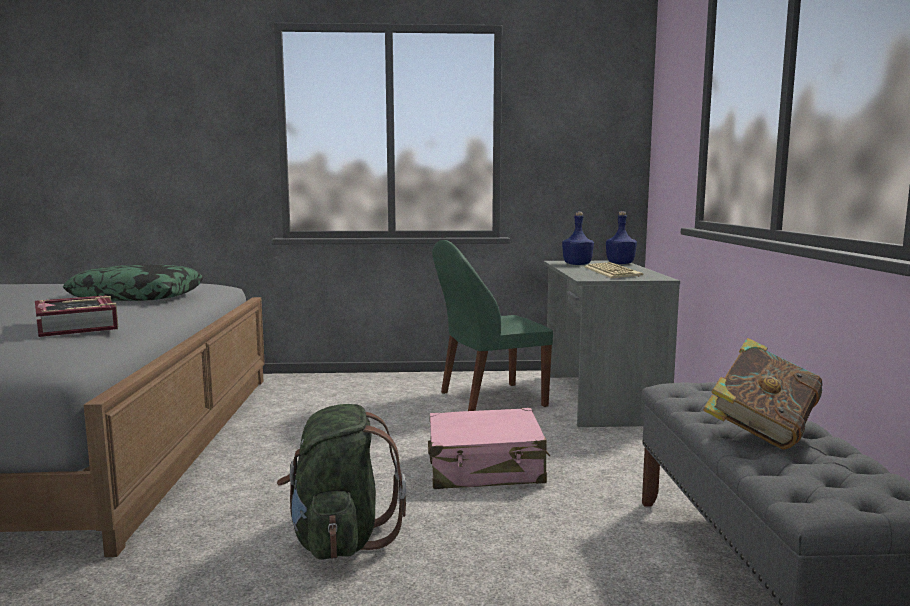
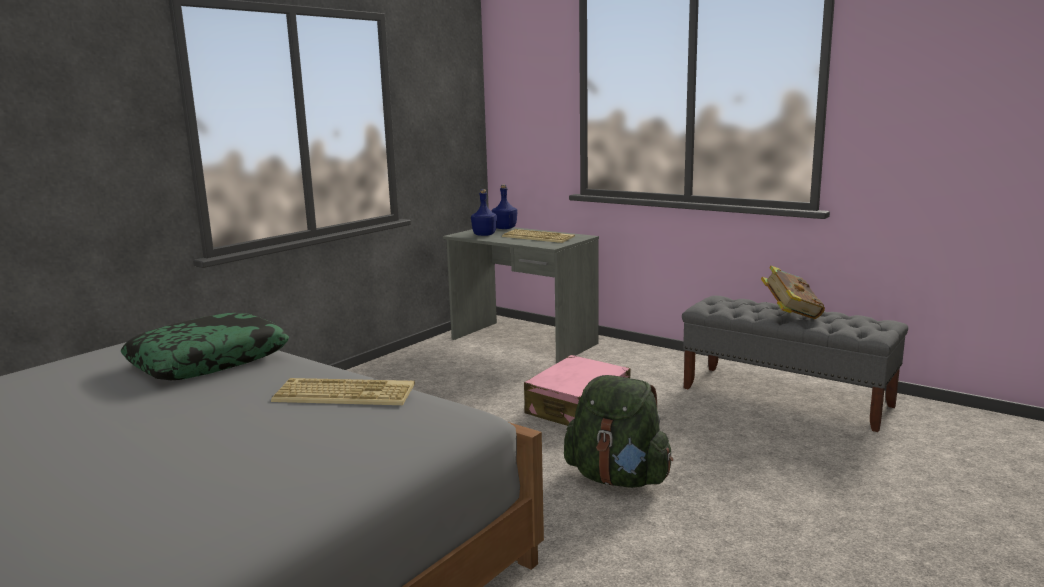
camera: 50 degrees left, 5 degrees up
(77, 326) = (346, 393): book -> keyboard
(489, 400) = (462, 369): green chair -> none

